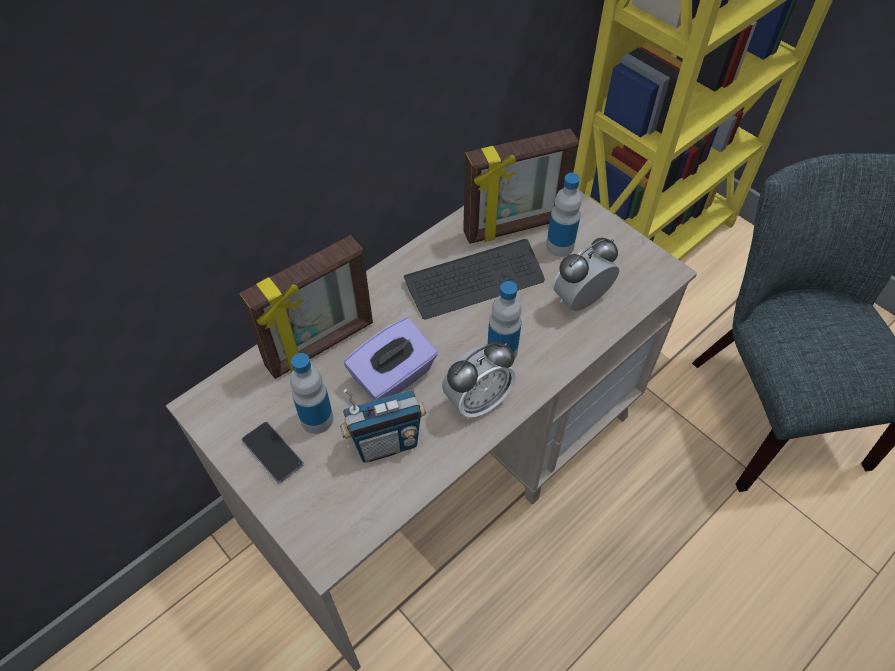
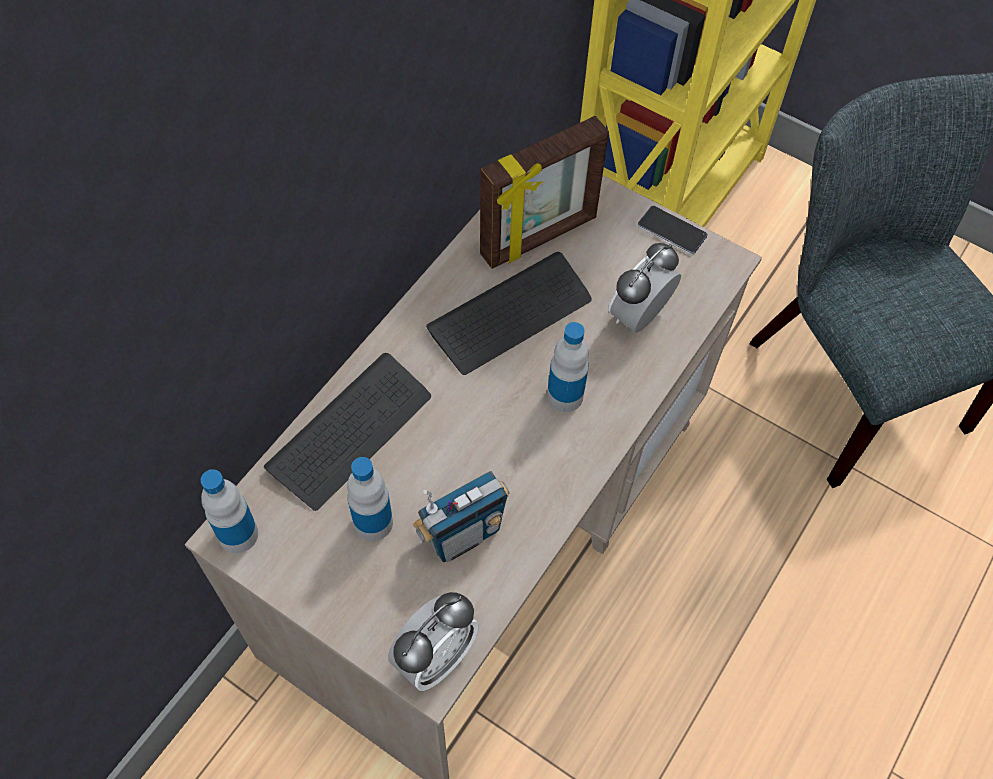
camera: 15 degrees left, 5 degrees up
(272, 453) = (333, 574): phone -> phone (671, 231)
(321, 346) = (350, 432): picture frame -> keyboard
(393, 377) = (448, 453): purple tissue box -> none
(477, 401) = (553, 462): alarm clock -> alarm clock (435, 657)
(560, 246) = (598, 252): bottle -> bottle (238, 534)

